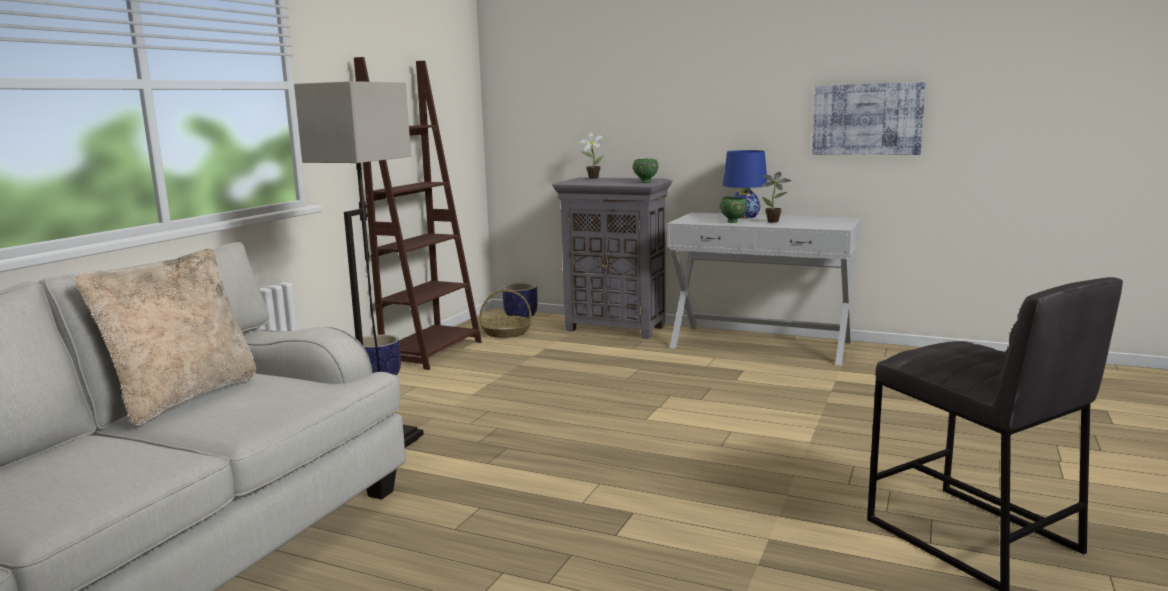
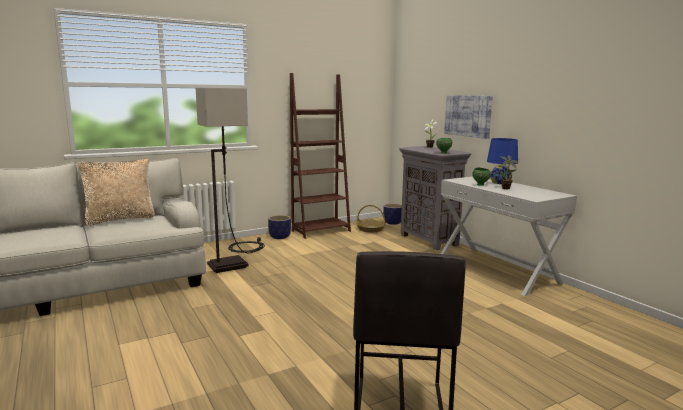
camera: 35 degrees right, 0 degrees up
(867, 119) = (588, 123): picture -> picture (468, 116)

